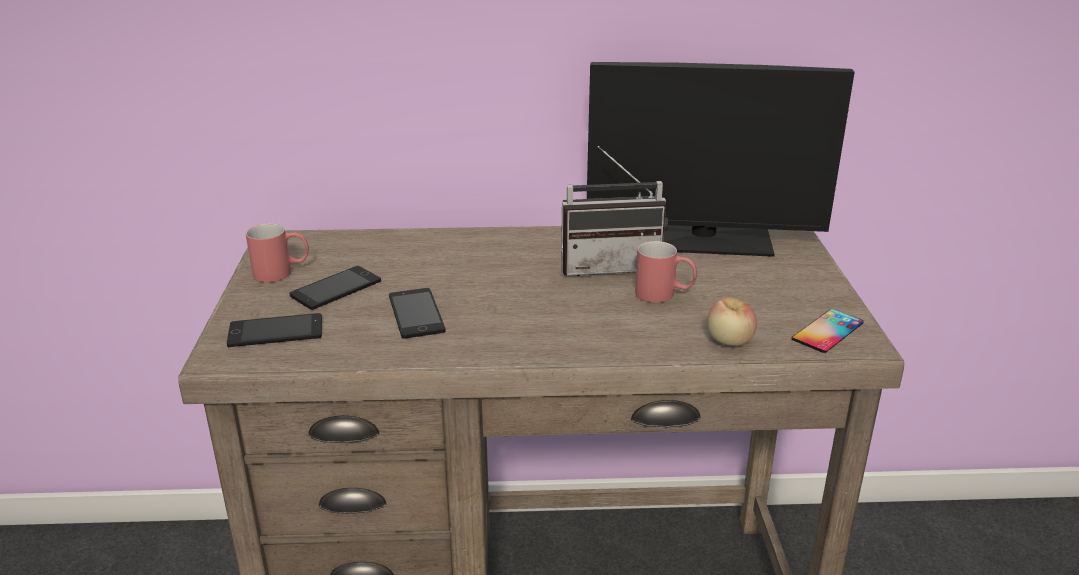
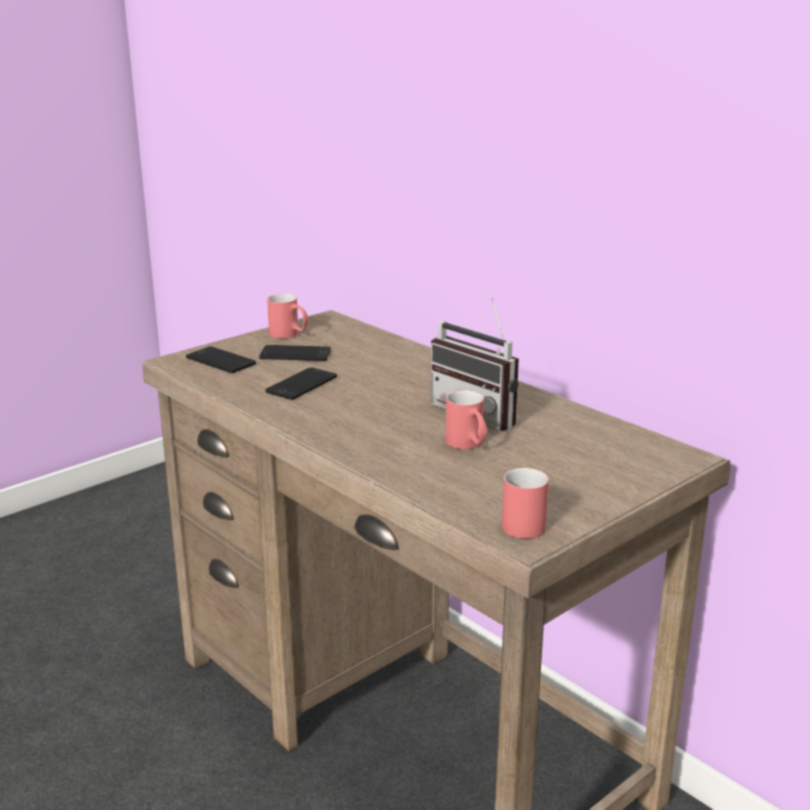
camera: 50 degrees right, 5 degrees down
(703, 240) = (594, 430): monitor -> none
(729, 342) = (436, 489): apple -> none
(827, 331) = (523, 522): phone -> red mug

